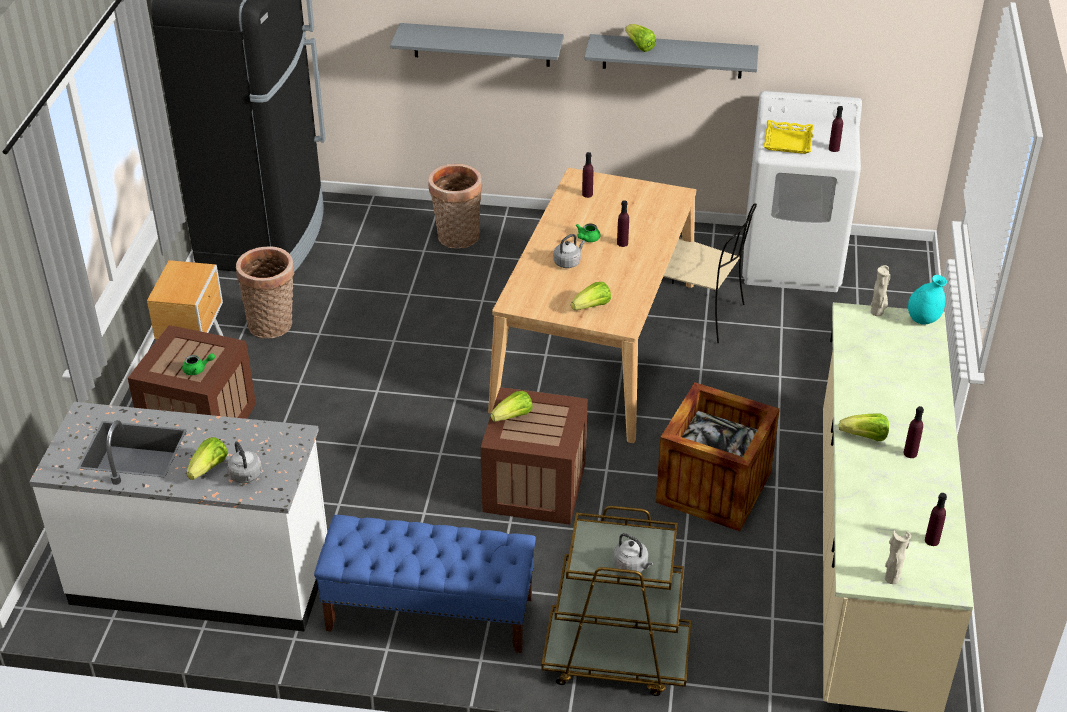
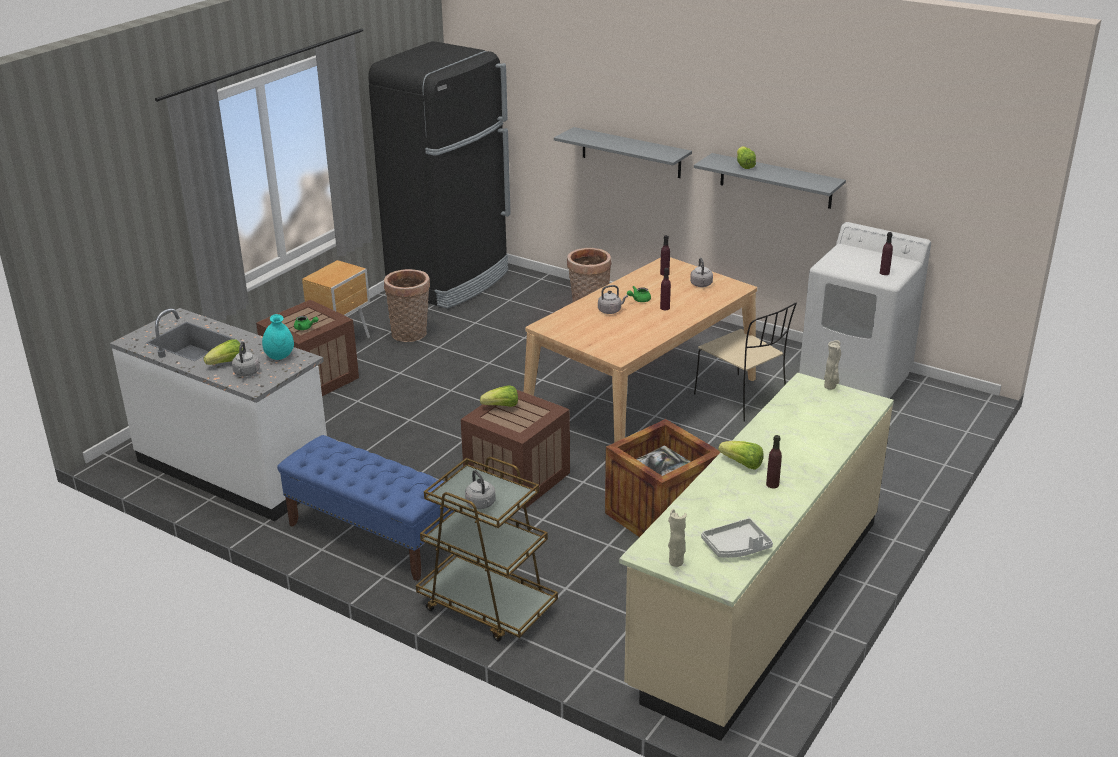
camera: 25 degrees right, 10 degrees down
(592, 306) = (604, 341): lettuce -> none
(637, 201) = (701, 285): none -> grey kettle
(788, 141) = (848, 261): yellow tray -> none
(923, 320) = (868, 400): turquoise vase -> turquoise vase (279, 357)
(932, 540) = (736, 547): purple bottle -> grey tray

